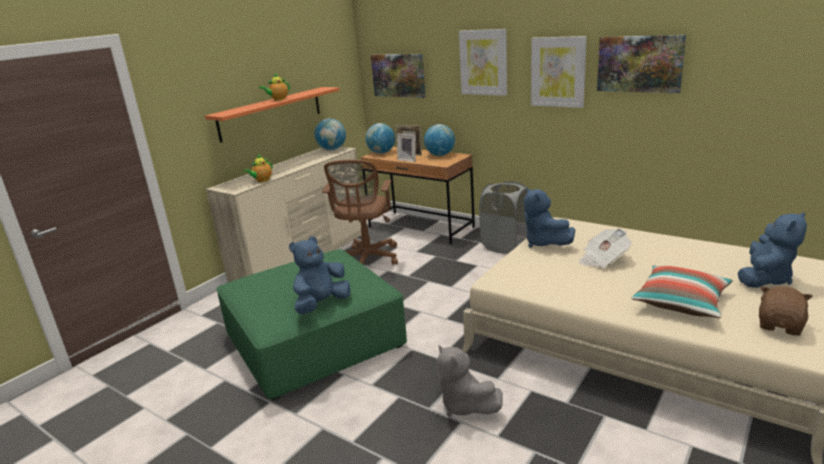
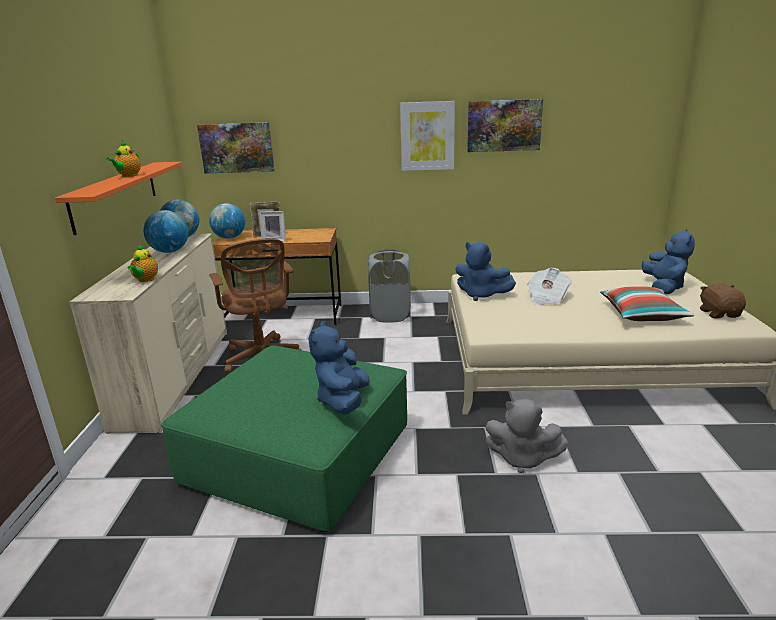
camera: 35 degrees left, 0 degrees up
(440, 155) = (303, 232): globe -> globe (169, 251)
(483, 62) = (345, 129): picture -> none

